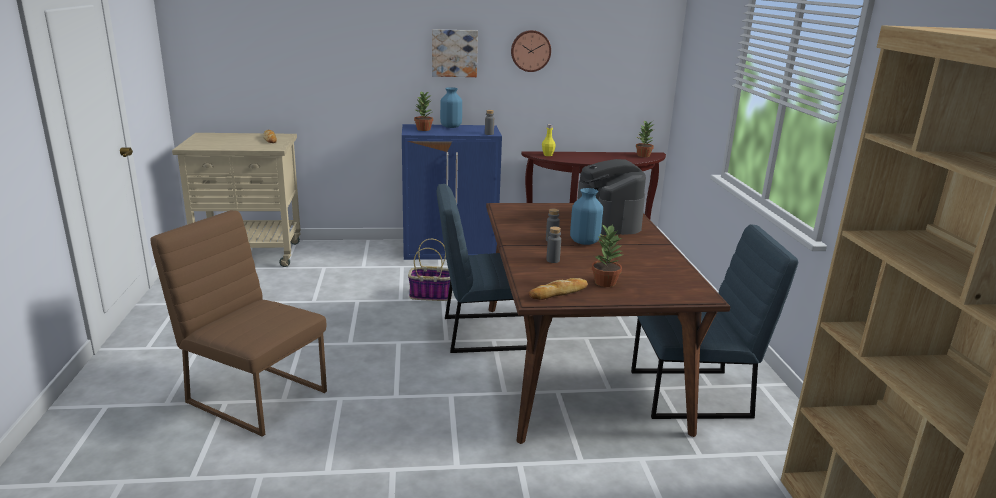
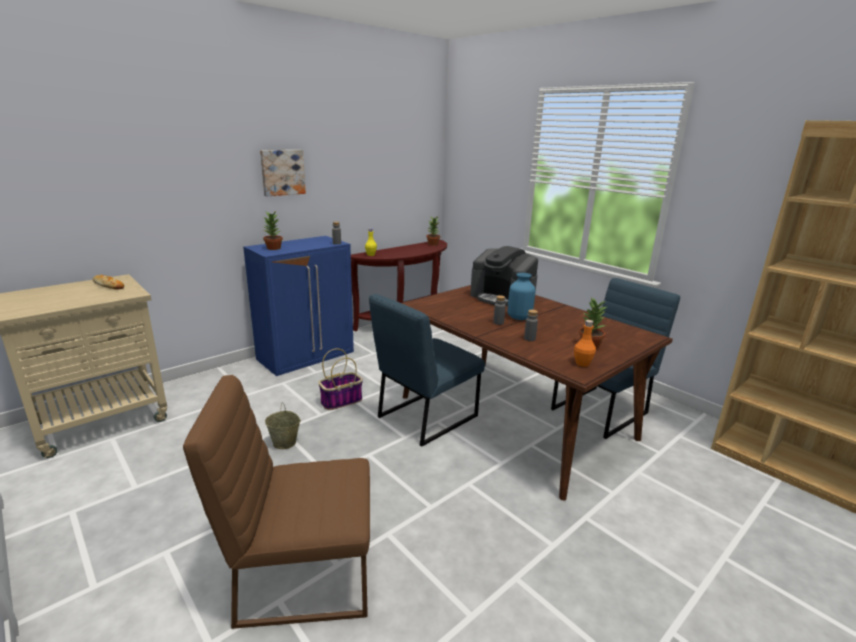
camera: 35 degrees left, 0 degrees up
(347, 310) = (285, 443): none -> beige bucket
(451, 127) = (292, 242): blue vase -> none
(530, 51) = (345, 166): wall clock -> none
(559, 292) = (582, 363): bread -> orange bottle

